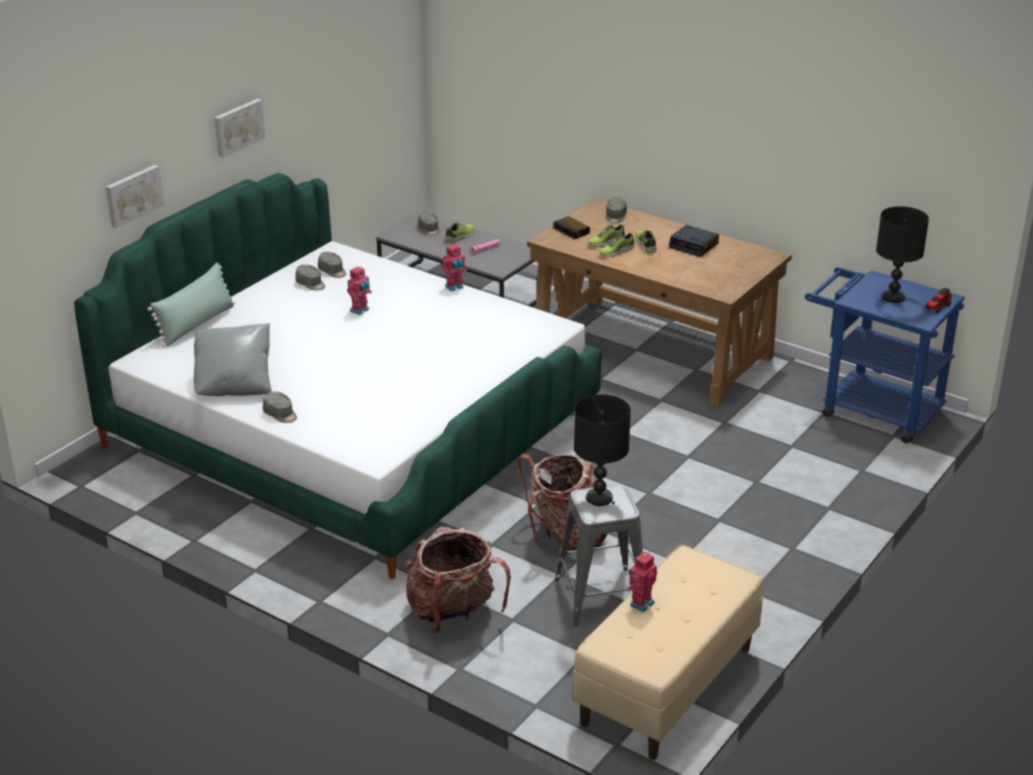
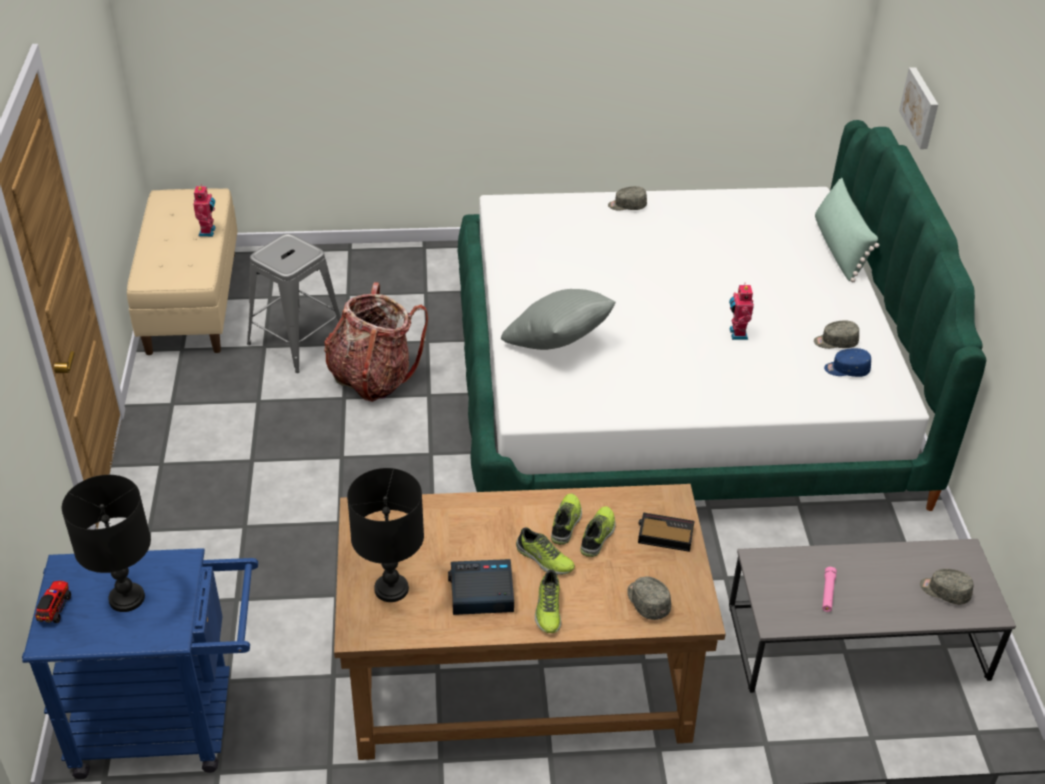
camera: 140 degrees right, 10 degrees up
(235, 384) = (704, 213): grey pillow -> grey pillow (558, 344)
(238, 127) = (985, 182): picture -> none
(332, 271) = (846, 370): grey cap -> blue cap
(453, 613) = (396, 280): backpack -> none
(455, 287) = (698, 413): toy robot -> none
(460, 236) = (891, 600): shoe -> shoe (548, 609)
(600, 498) = (294, 255): black table lamp -> black table lamp (391, 589)

